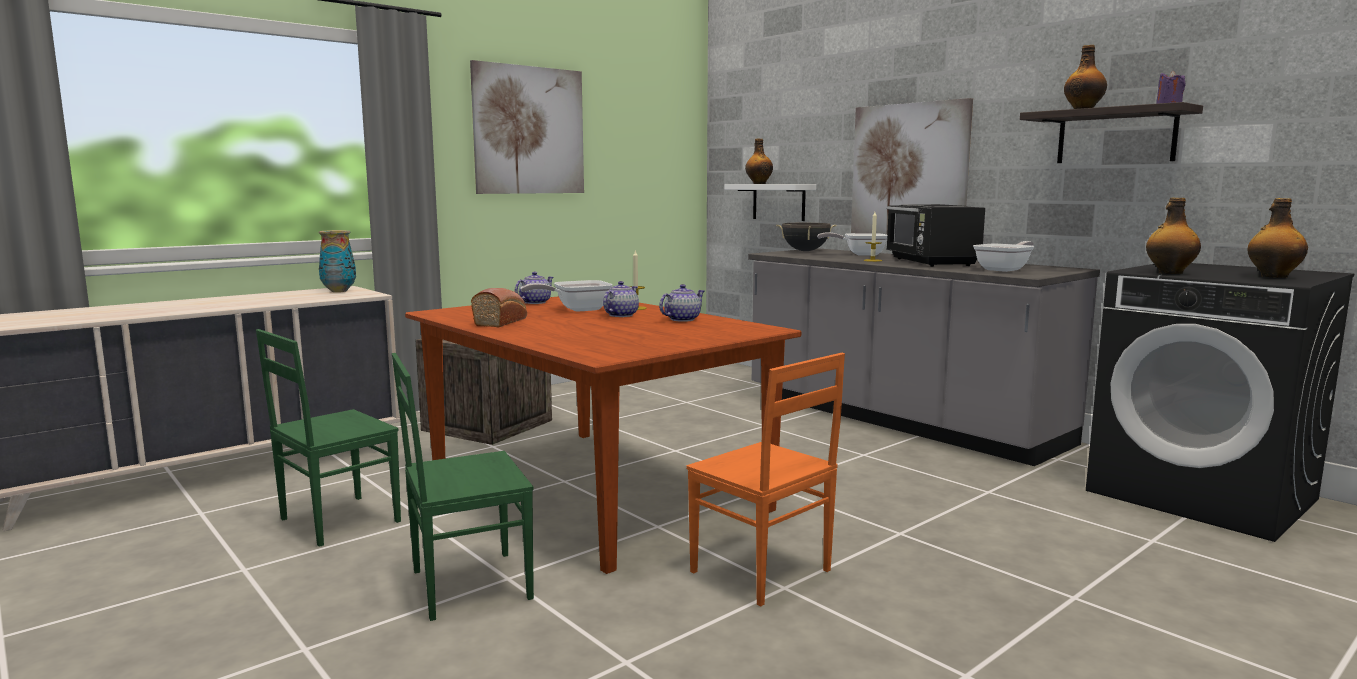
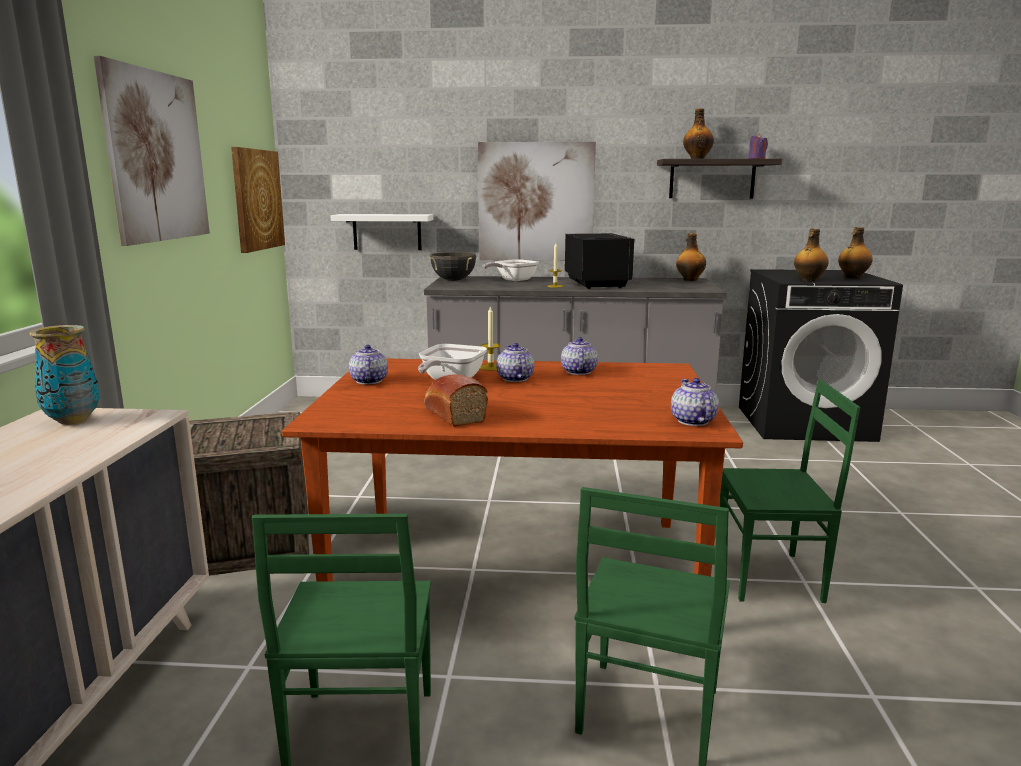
camera: 45 degrees left, 5 degrees up
(616, 352) = (692, 421): none -> teapot
(665, 169) = (257, 199): none -> picture
(759, 183) = (367, 214): bottle -> bottle (689, 280)
(761, 572) = (770, 577): orange chair -> green chair
(930, 262) = (597, 283): black microwave -> black microwave turned 135 degrees counterclockwise
(1005, 269) = (670, 285): frying pan -> none

